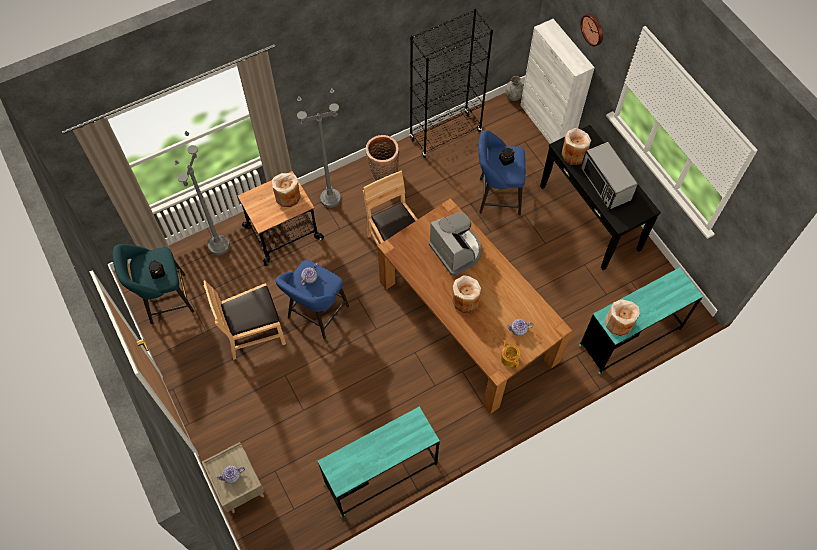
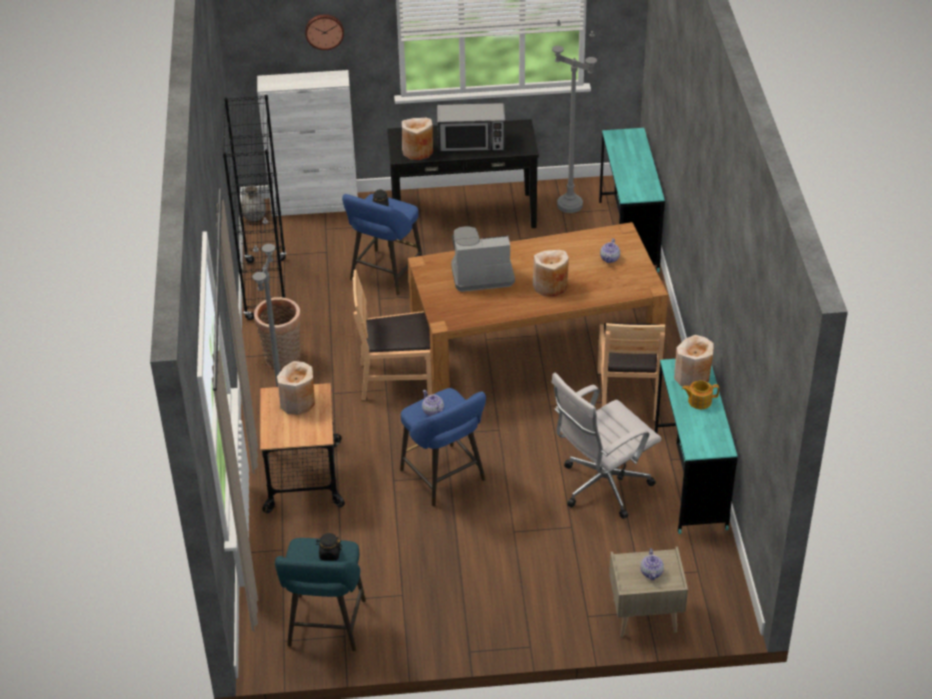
camera: 65 degrees left, 20 degrees down
(219, 245) = (277, 547): grey floor lamp -> grey floor lamp (569, 205)
(253, 332) = (434, 546): brown chair -> brown chair (628, 394)
(348, 416) = (601, 487): none -> white office chair
(509, 358) = (639, 275): teapot -> teapot (699, 401)
(618, 323) = (642, 189): beige vase -> beige vase (692, 376)

